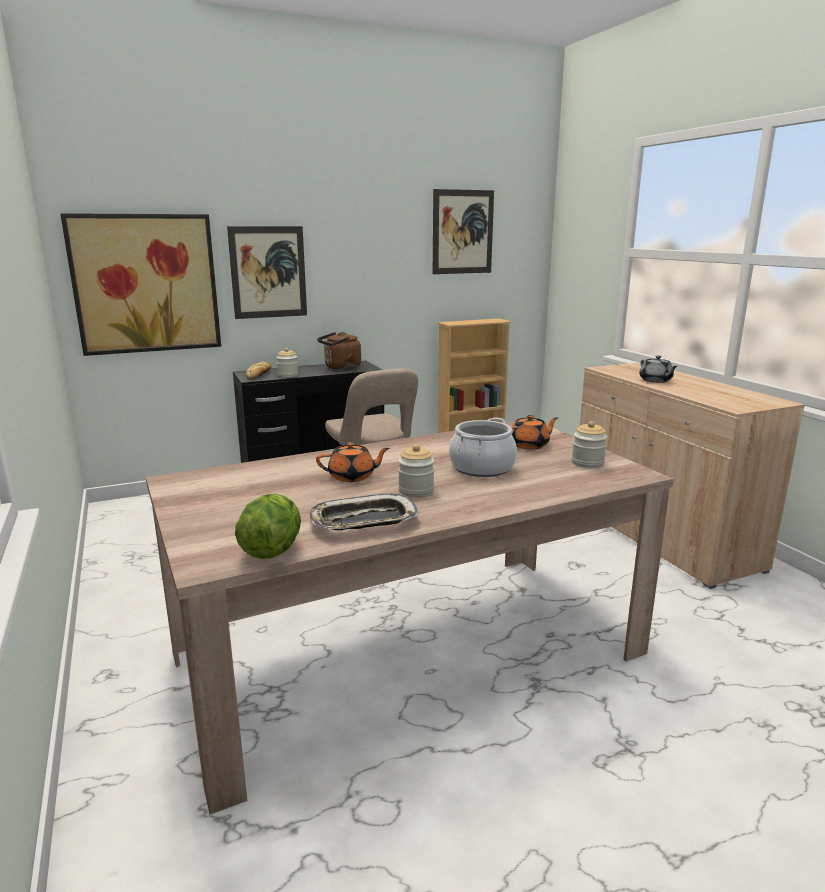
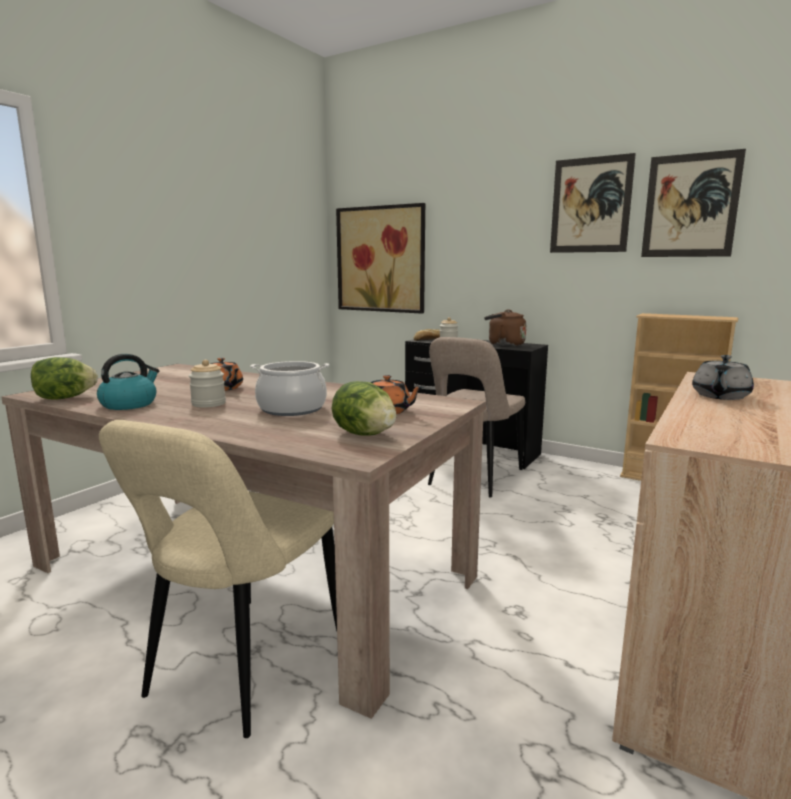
camera: 55 degrees right, 5 degrees down
(268, 272) = (467, 252): picture -> picture (590, 205)
(363, 521) = (129, 404): tray -> kettle
(555, 693) = (241, 667): none -> beige chair
(587, 463) = (364, 434): jar -> lettuce

